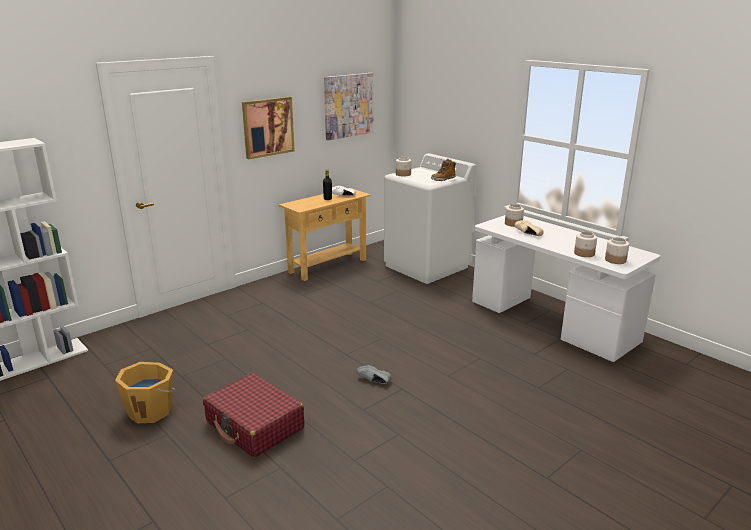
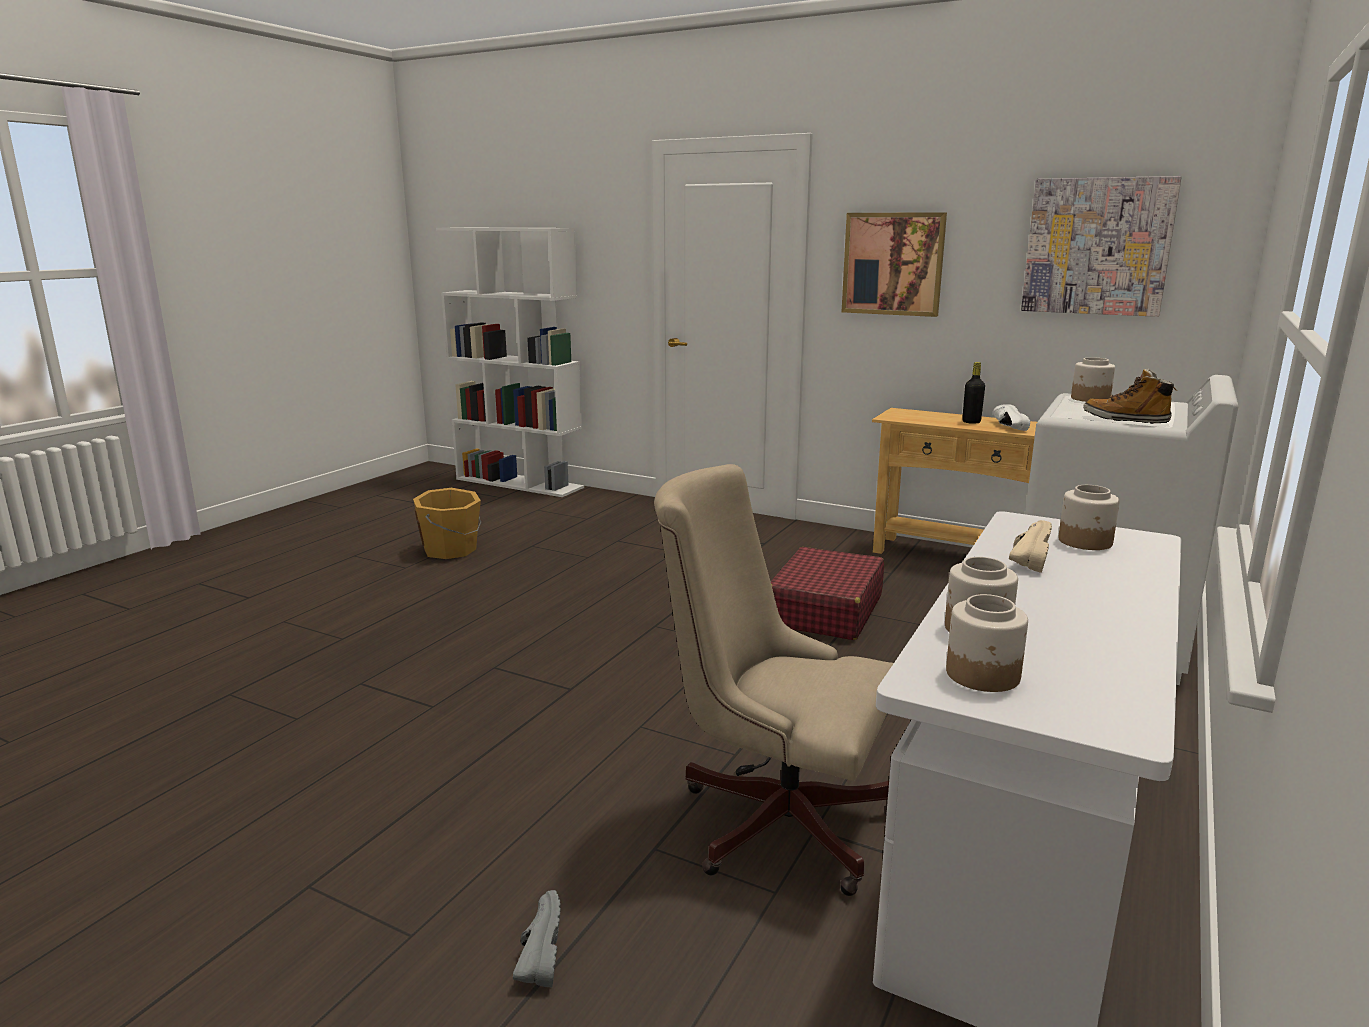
camera: 70 degrees right, 5 degrees down
(255, 425) = (433, 605): red suitcase -> red suitcase (824, 610)
(373, 381) = (580, 661): grey shoe -> grey shoe (537, 953)
(525, 360) = (773, 817): none -> beige office chair

